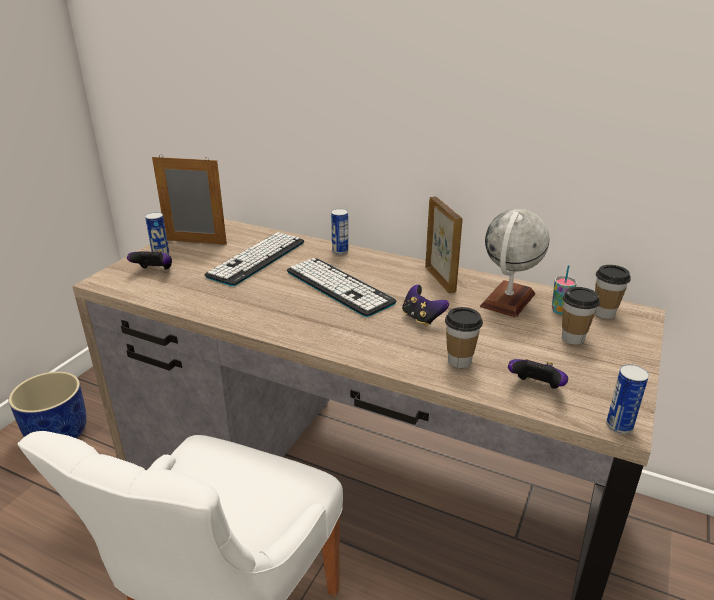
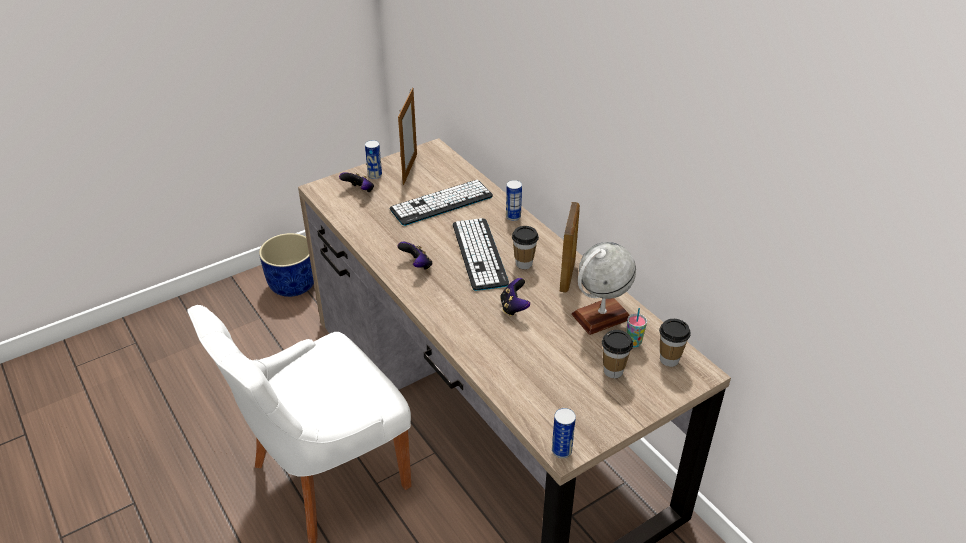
camera: 30 degrees right, 10 degrees up
(196, 242) = (410, 169): picture frame -> picture frame turned 60 degrees clockwise
(459, 361) = (504, 355): cup -> cup (524, 264)
(536, 388) = (536, 398): game controller -> game controller (417, 265)

